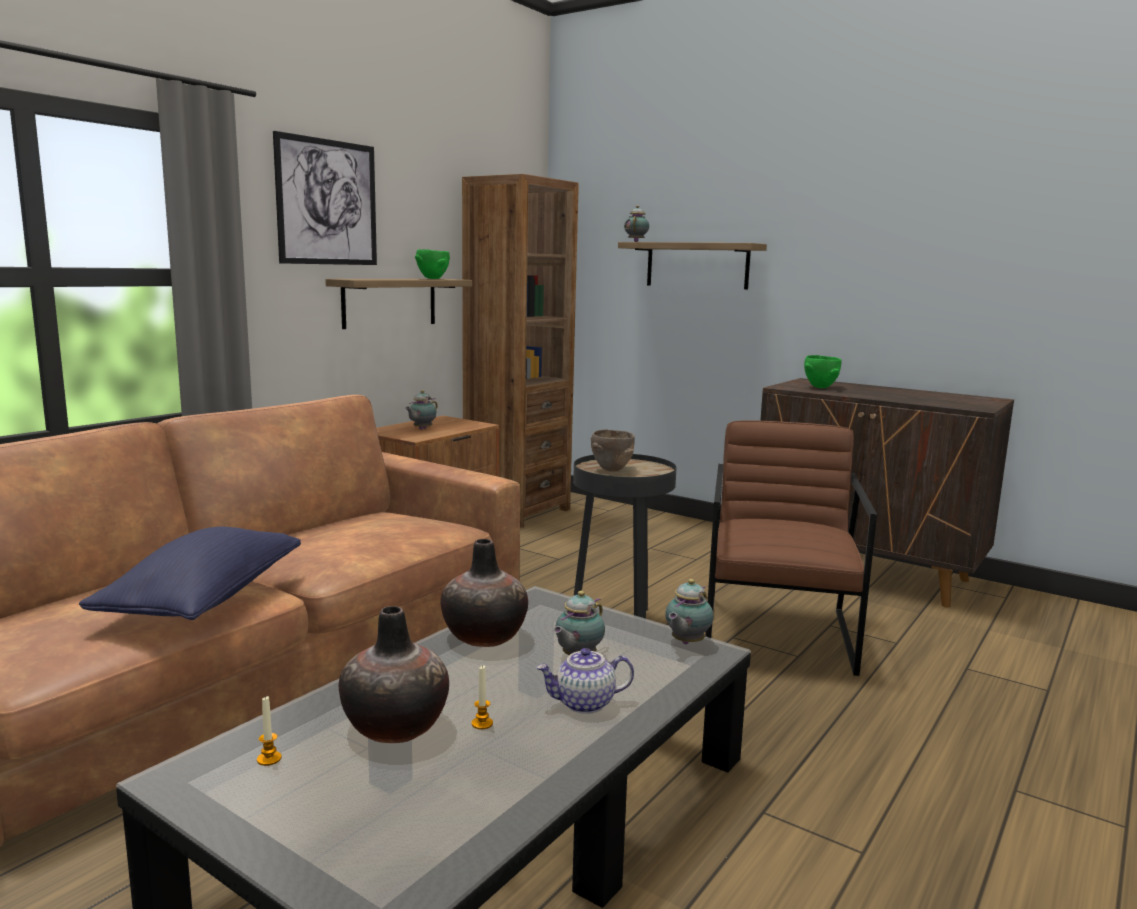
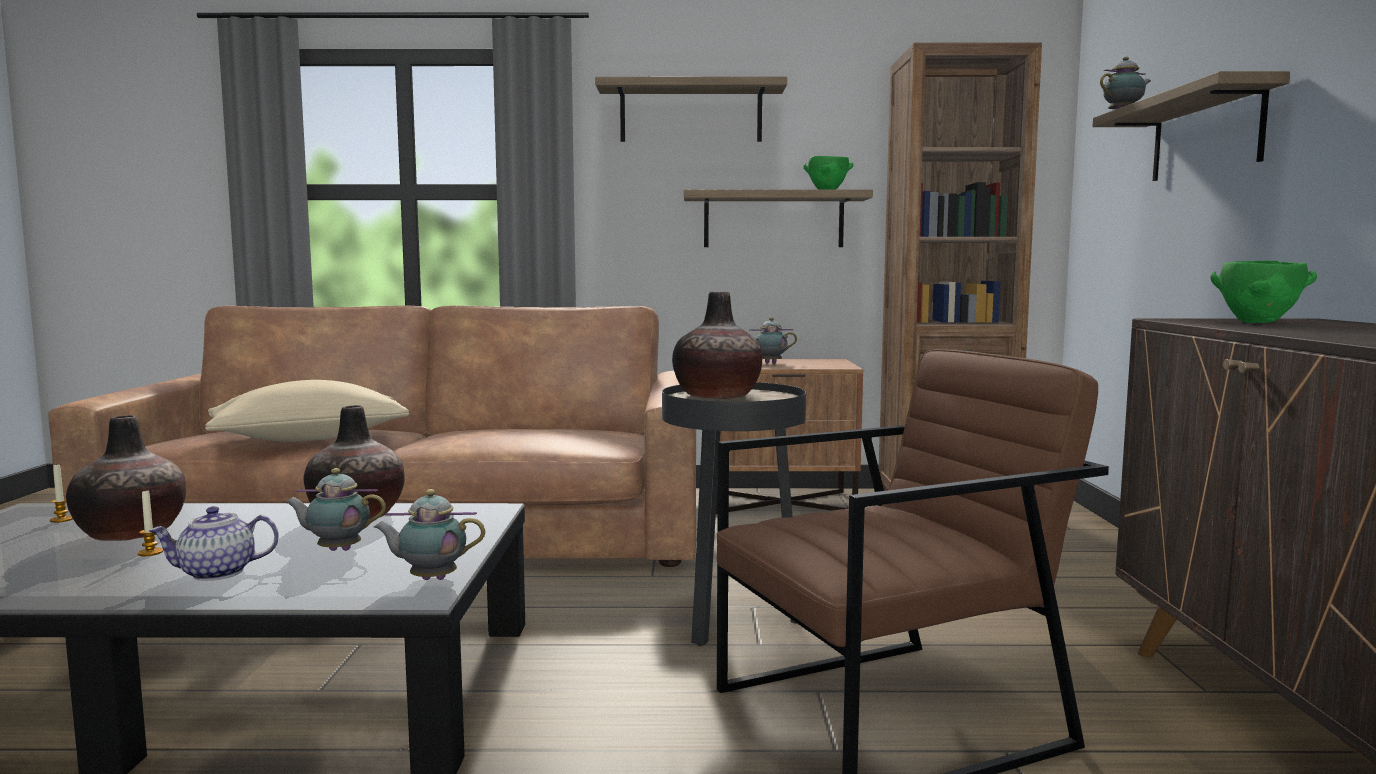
camera: 55 degrees right, 5 degrees down
(204, 600) = (309, 439): blue pillow -> beige pillow
(327, 202) = (691, 113): picture -> shelf
(584, 703) = (216, 573): teapot -> teapot turned 60 degrees counterclockwise
(611, 470) = (717, 396): brown bowl -> vase

